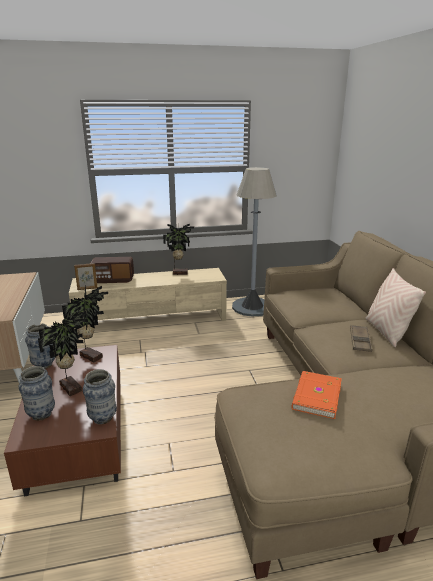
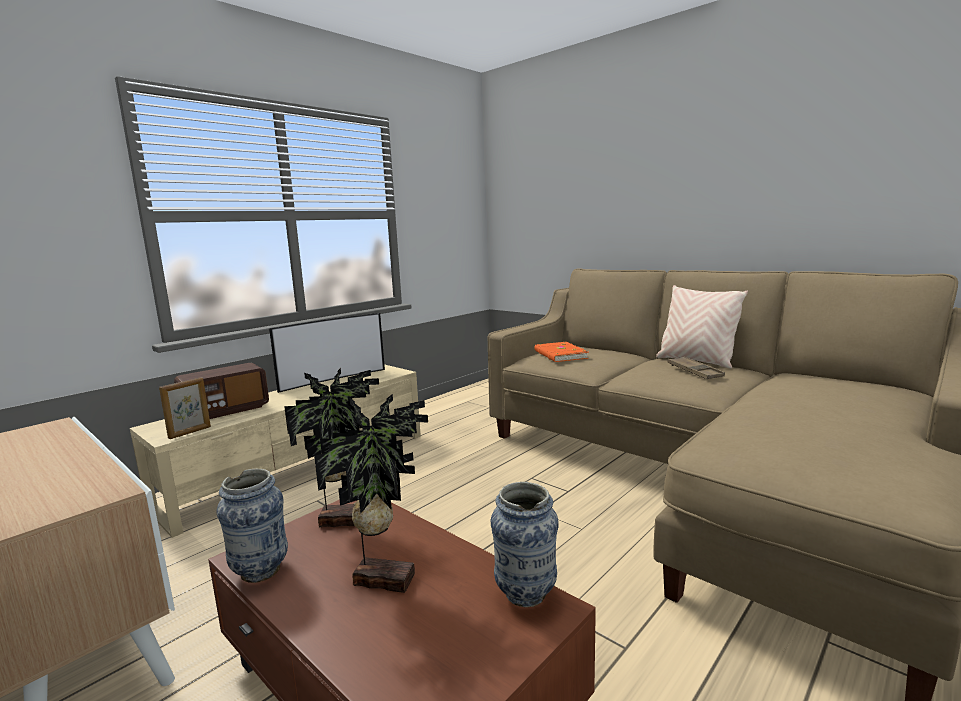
camera: 35 degrees left, 10 degrees down
(41, 414) = (396, 652): vase -> none
(179, 273) = (332, 379): potted plant -> television
(252, 307) = (435, 414): grey floor lamp -> none
(315, 396) = (784, 420): orange book -> orange book (559, 355)

